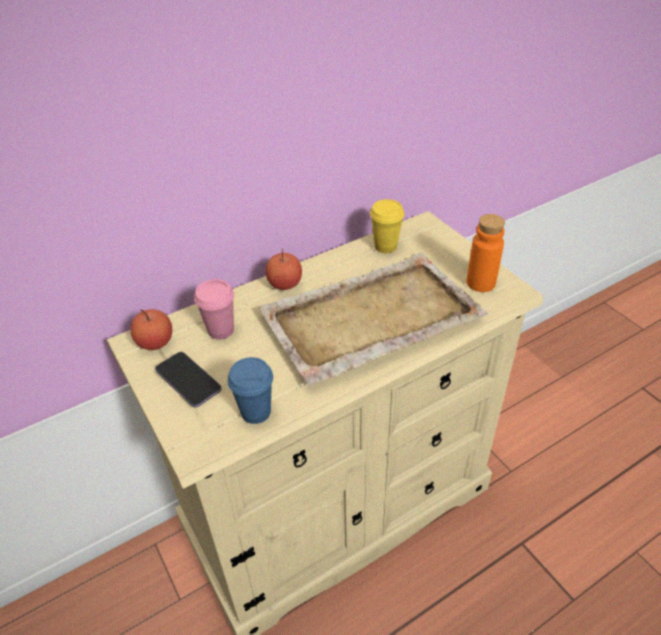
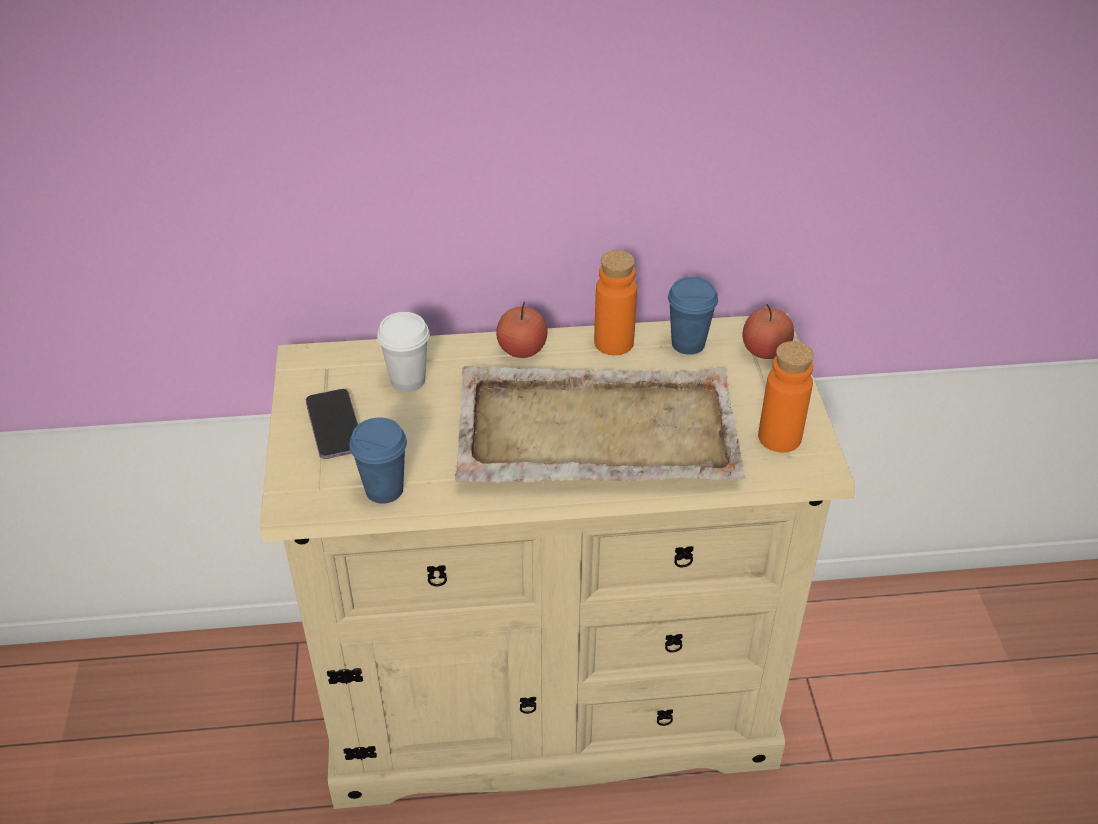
camera: 25 degrees right, 0 degrees up
(155, 342) = (327, 368): apple -> apple (765, 351)
(221, 330) = (408, 380): pink cup -> white cup
(340, 260) = (613, 343): none -> orange bottle
(385, 246) = (688, 344): yellow cup -> blue cup

